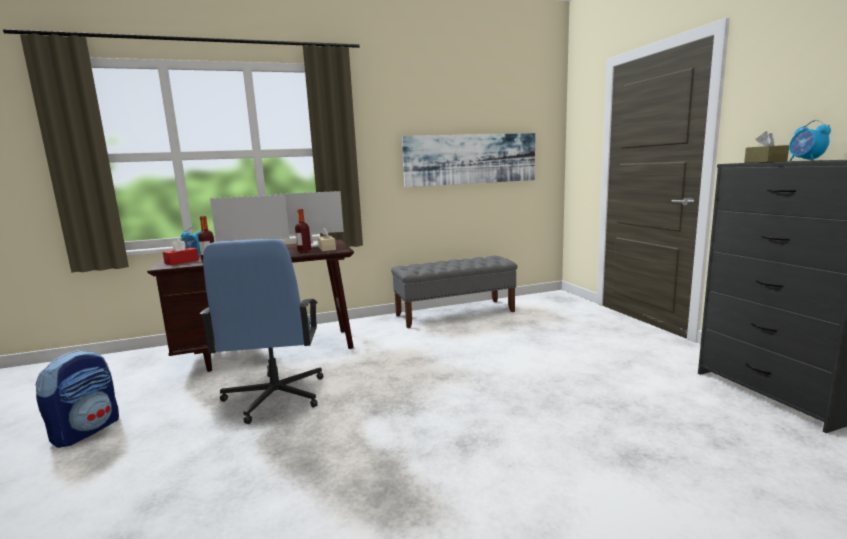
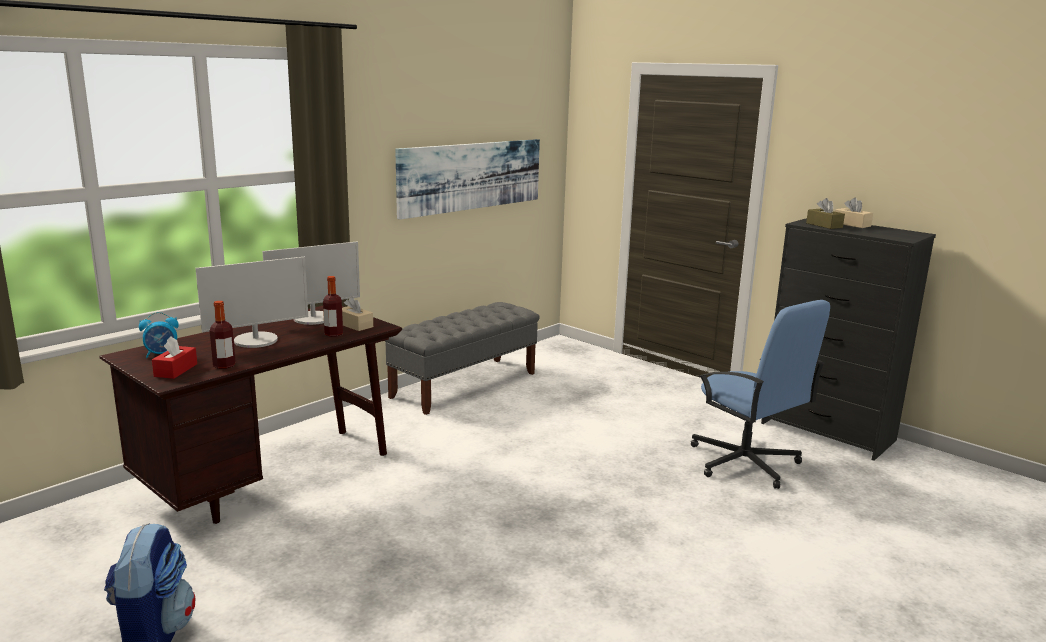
camera: 30 degrees left, 5 degrees up
(275, 397) = (365, 534): blue office chair -> blue office chair (745, 463)
(806, 160) = (851, 224): alarm clock -> beige tissue box

